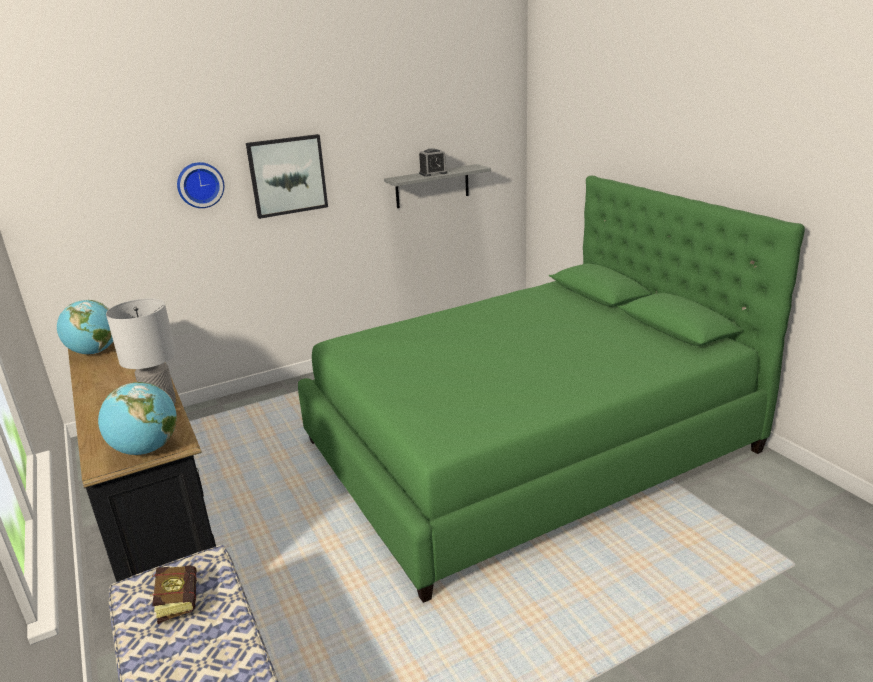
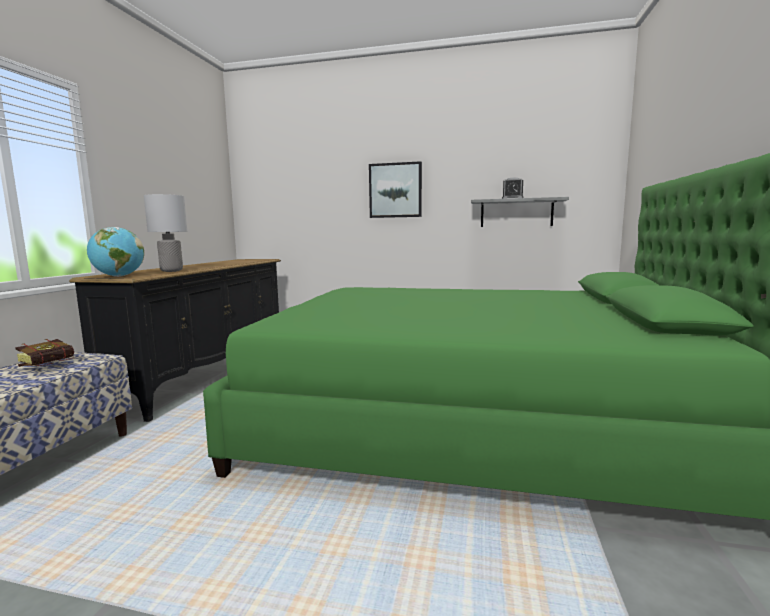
camera: 40 degrees right, 15 degrees down
(94, 352) = (217, 262): globe -> none
(200, 184) = (337, 190): wall clock -> none

